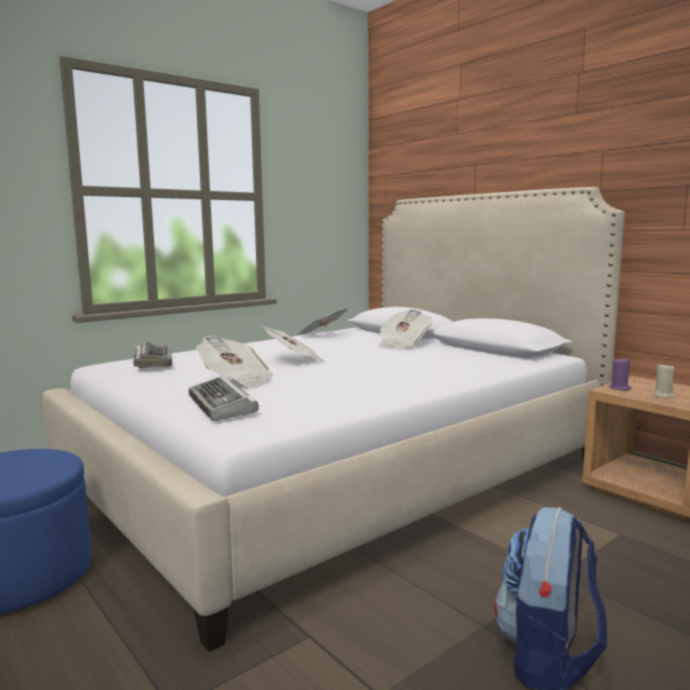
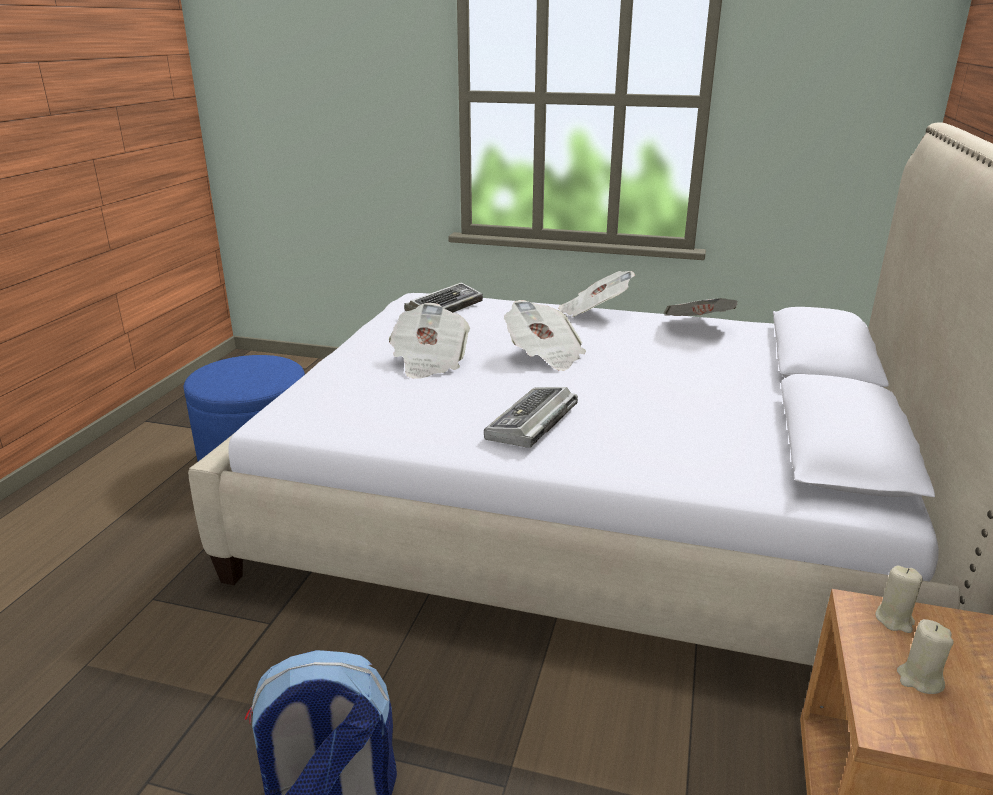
camera: 55 degrees right, 15 degrees up
(222, 406) = (337, 387): keyboard -> keyboard (531, 424)
(402, 344) = (737, 381): newspaper -> newspaper (594, 312)
(620, 388) = (894, 619): purple candle -> beige candle

